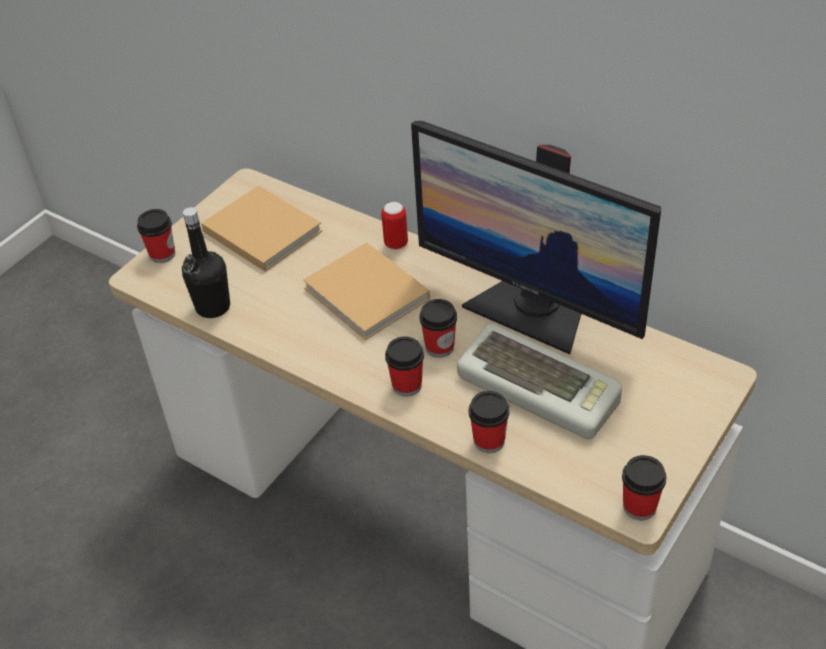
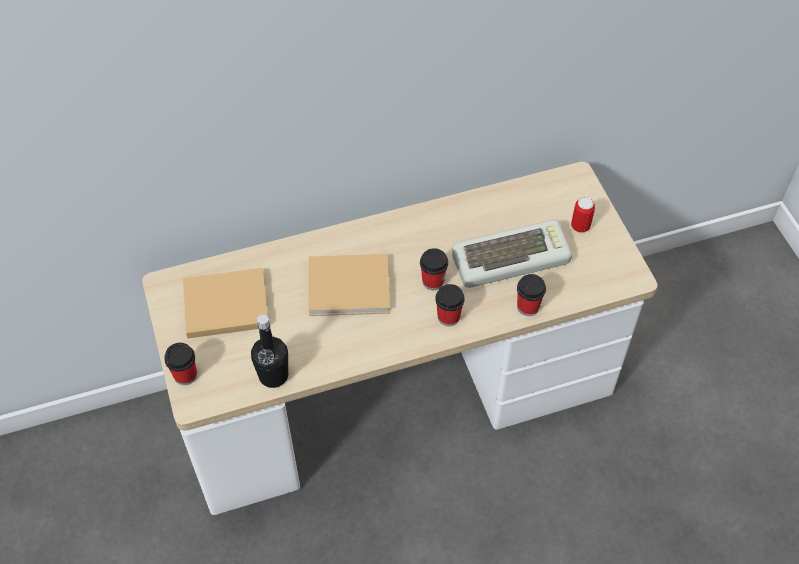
camera: 55 degrees left, 10 degrees up
(396, 243) = (319, 243): can -> can (580, 226)
(531, 311) = (447, 220): monitor -> none
(639, 507) = (630, 274): cup -> none

